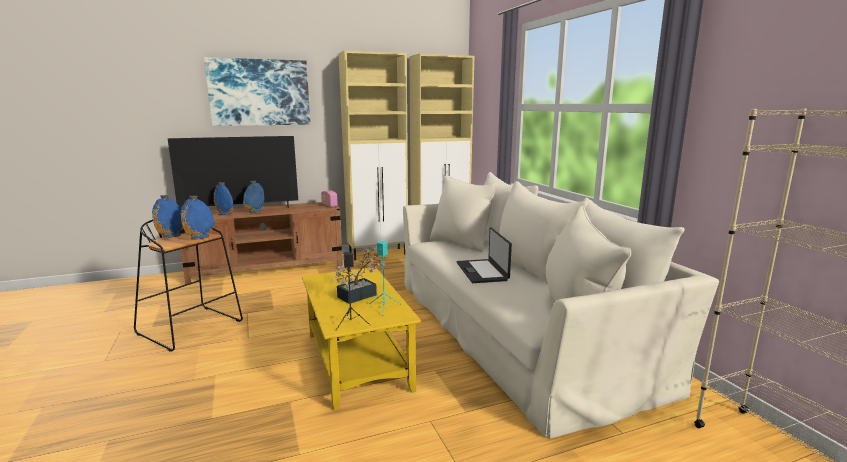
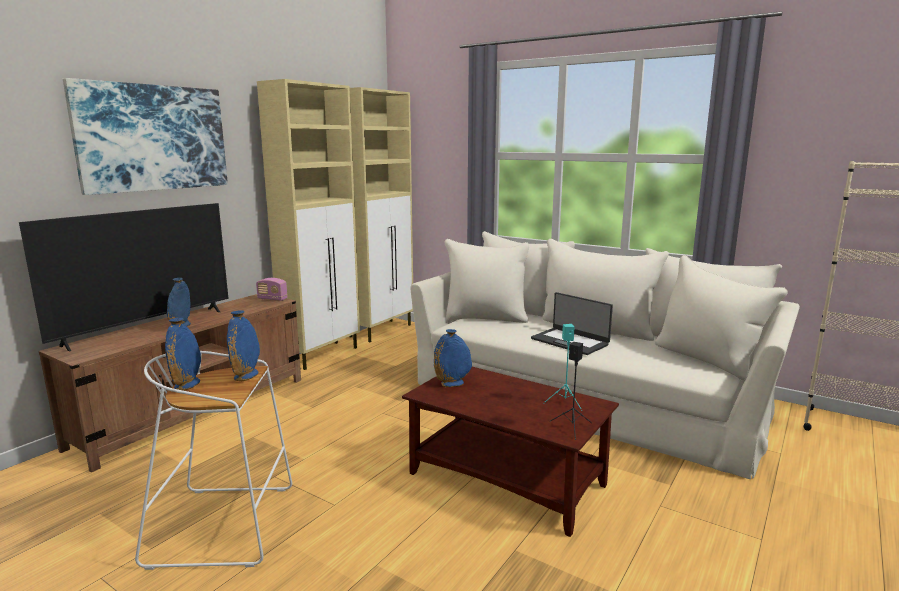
camera: 35 degrees left, 0 degrees up
(192, 328) = (226, 524): black stool -> white stool
(224, 214) = (138, 339): blue vase -> blue vase (452, 384)
(358, 361) = (508, 479): yellow coffee table -> brown coffee table
(361, 295) = (514, 396): potted plant -> none

